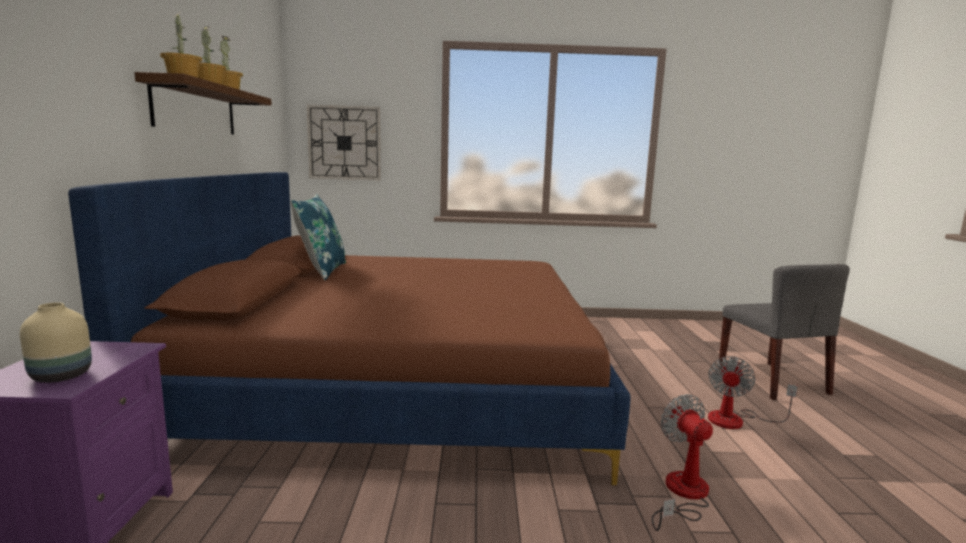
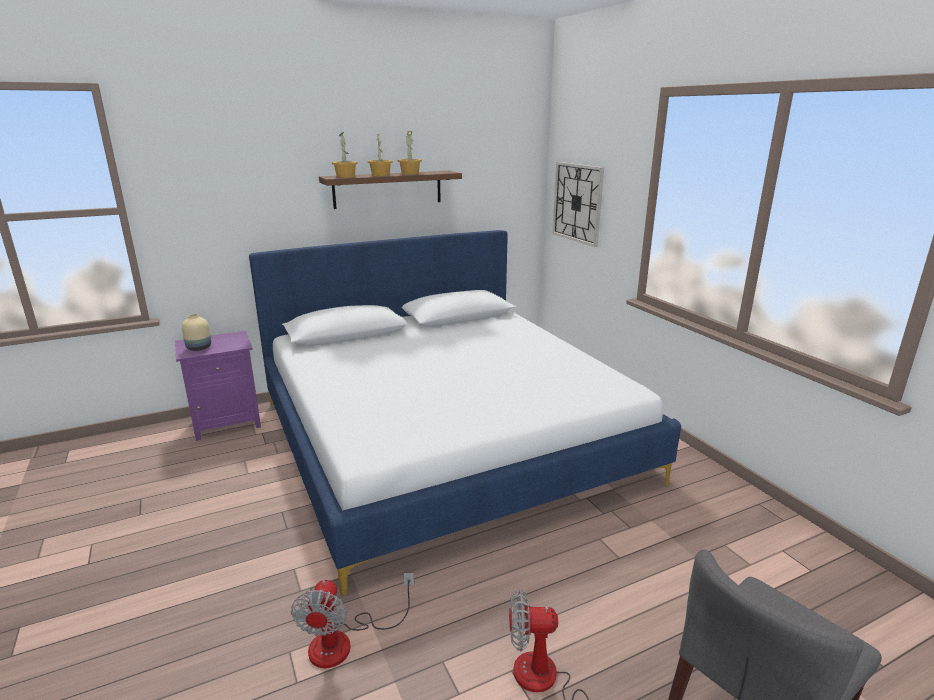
camera: 65 degrees right, 10 degrees up
(321, 271) = (448, 327): blue pillow -> none
(399, 380) = (445, 439): brown bed -> white bed
(682, 494) = (344, 642): fan -> fan turned 135 degrees clockwise

